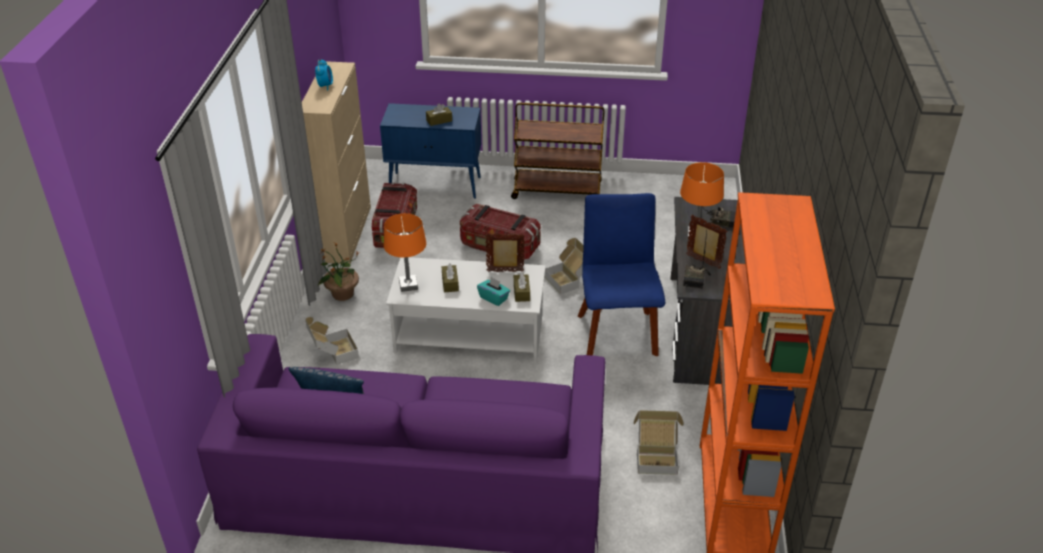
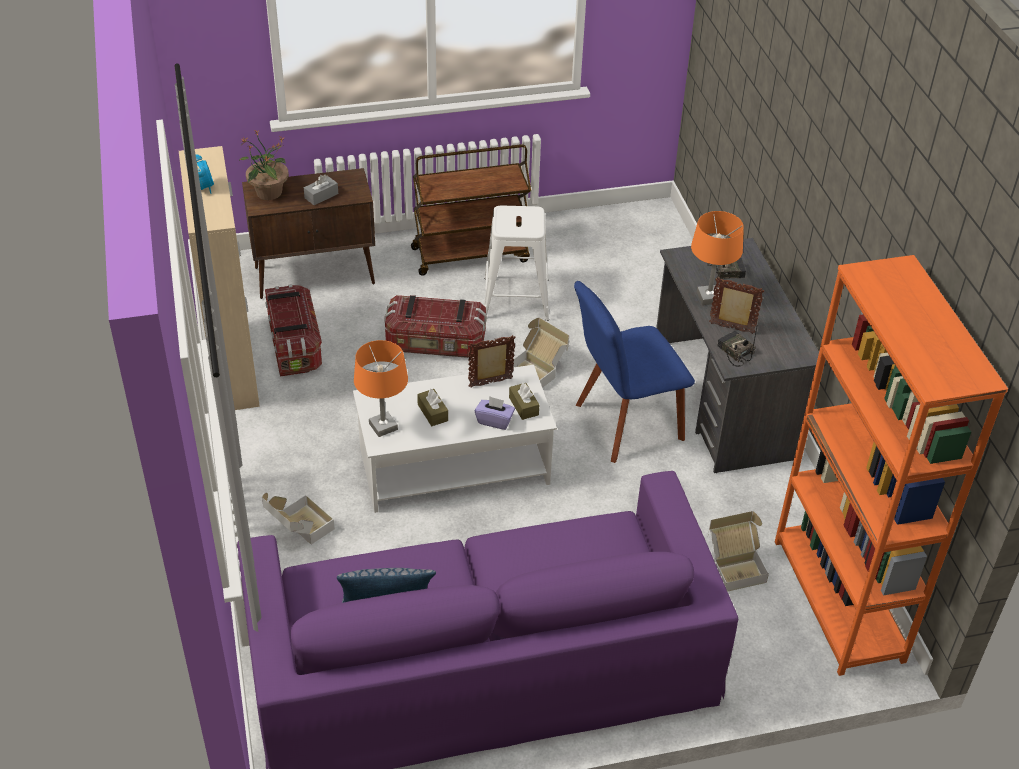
camera: 20 degrees left, 5 degrees up
(342, 294) = (270, 449): potted plant -> potted plant (268, 193)
(436, 185) = (316, 275): blue cabinet -> brown cabinet
(439, 120) = (321, 196): brown tissue box -> grey tissue box
(494, 298) = (494, 421): turquoise tissue box -> purple tissue box
(576, 227) = (516, 299): none -> white stool
(617, 331) = (624, 424): blue chair -> blue chair turned 90 degrees counterclockwise
(696, 279) = (734, 352): radio -> radio turned 150 degrees clockwise

